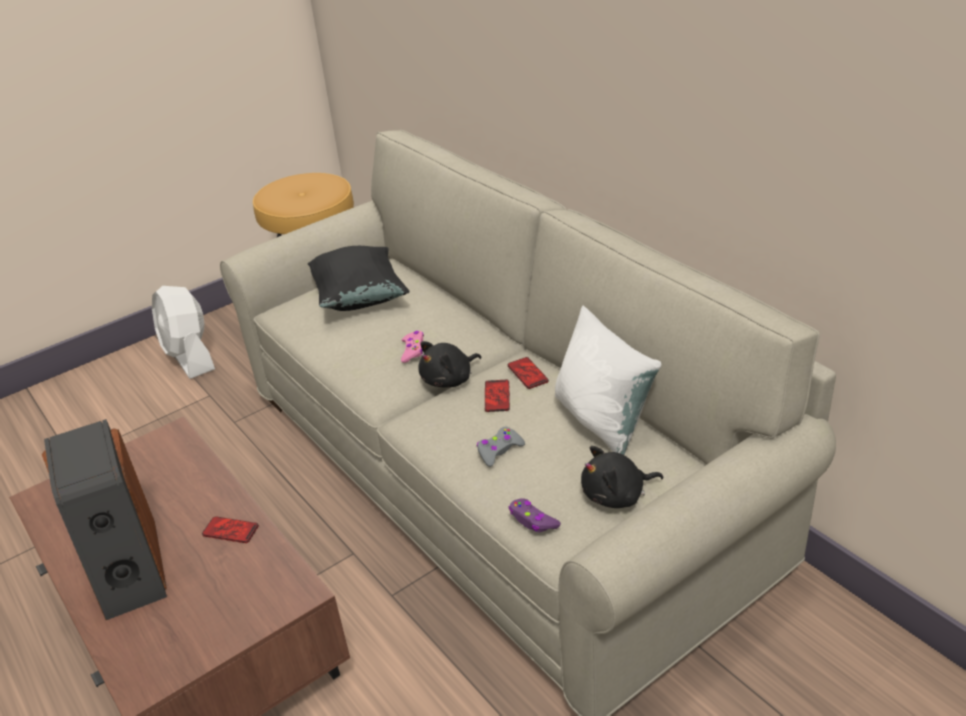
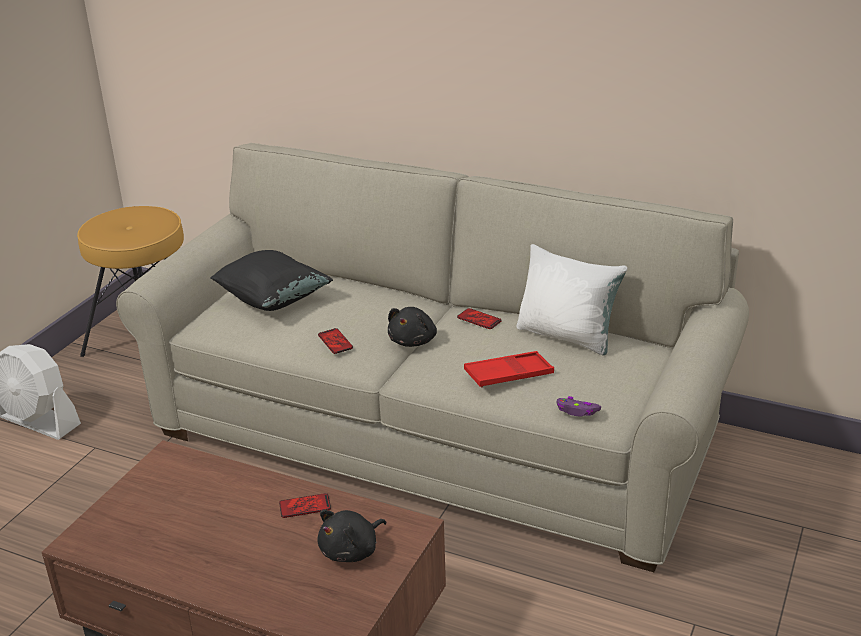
camera: 30 degrees left, 5 degrees down
(128, 568) = (235, 562): speaker -> none
(413, 350) = (365, 326): pink game controller -> none
(497, 396) = (470, 340): phone -> phone (335, 342)
(499, 450) = (508, 375): grey game controller -> red tray
(617, 495) = (621, 379): black plush toy -> black plush toy (352, 551)

